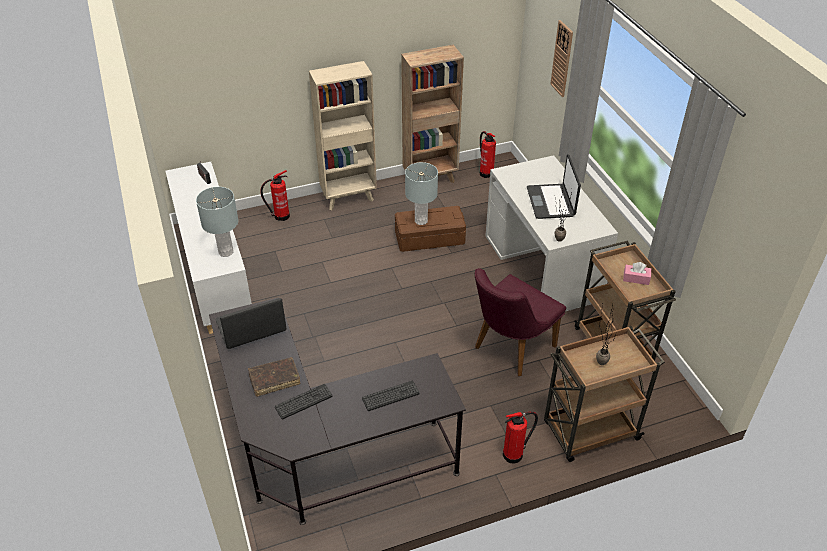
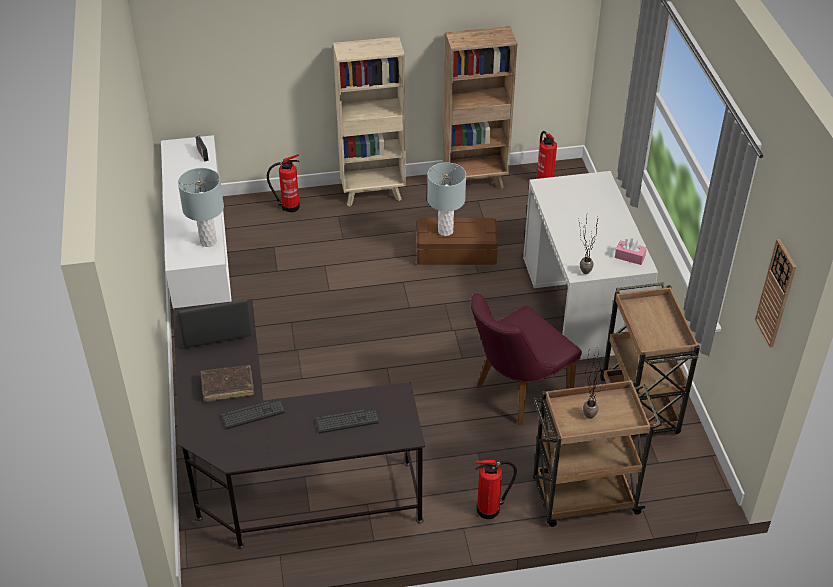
camera: 10 degrees right, 0 degrees up
(551, 202) = (589, 227): laptop -> none
(562, 59) = (630, 57): wall clock -> wall clock (776, 294)
(636, 278) = (660, 327): pink tissue box -> pink tissue box (629, 257)

